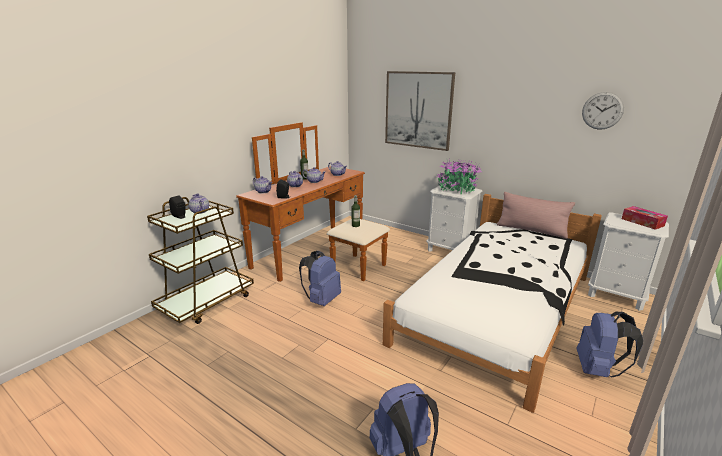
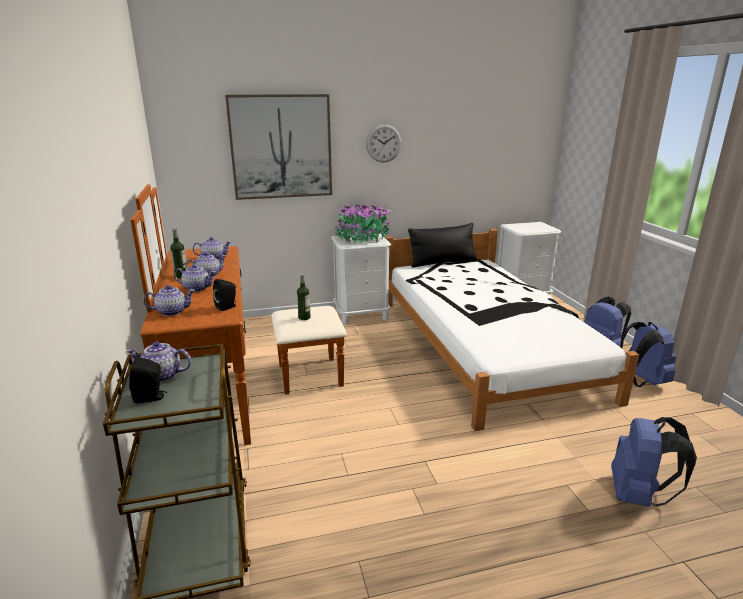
camera: 50 degrees left, 0 degrees up
(321, 300) = (342, 431): blue backpack -> blue backpack (640, 381)
(531, 230) = (442, 262): pink pillow -> black pillow
(602, 110) = (483, 128): wall clock -> wall clock (383, 143)
(642, 222) = (532, 226): tissue box -> none

